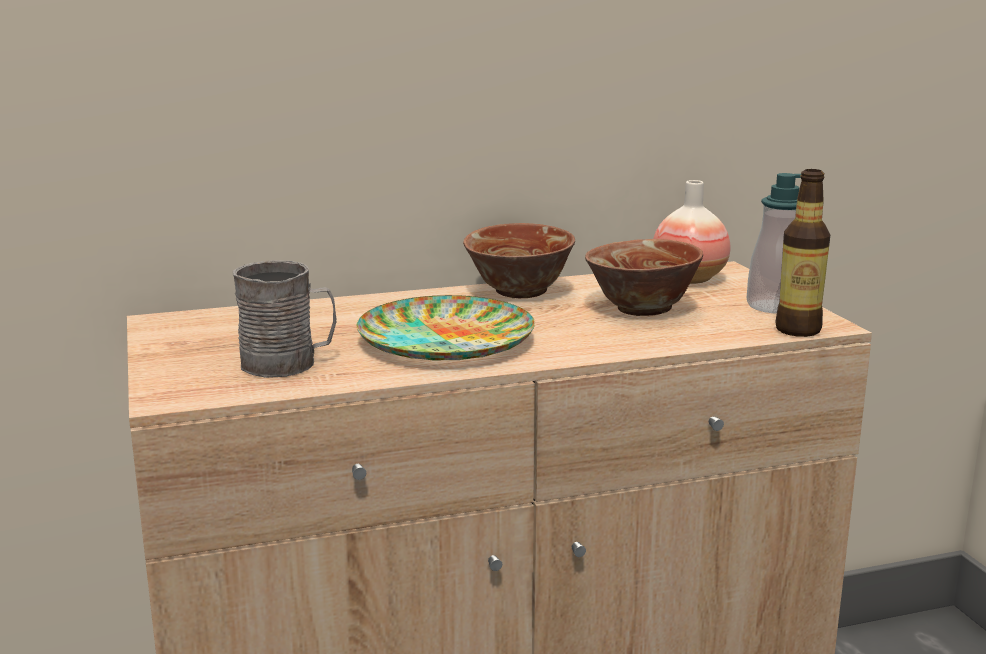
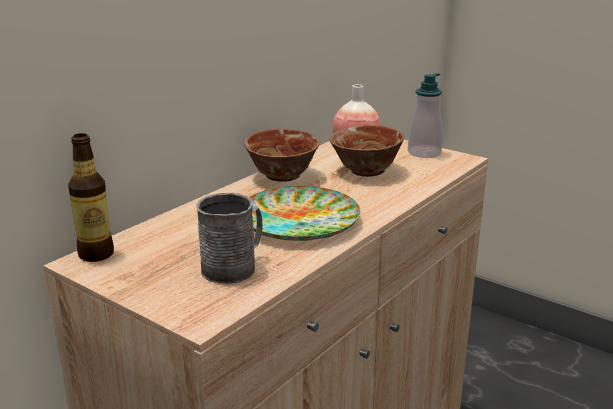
camera: 35 degrees left, 5 degrees up
(798, 330) = (457, 165): bottle -> bottle (96, 254)

